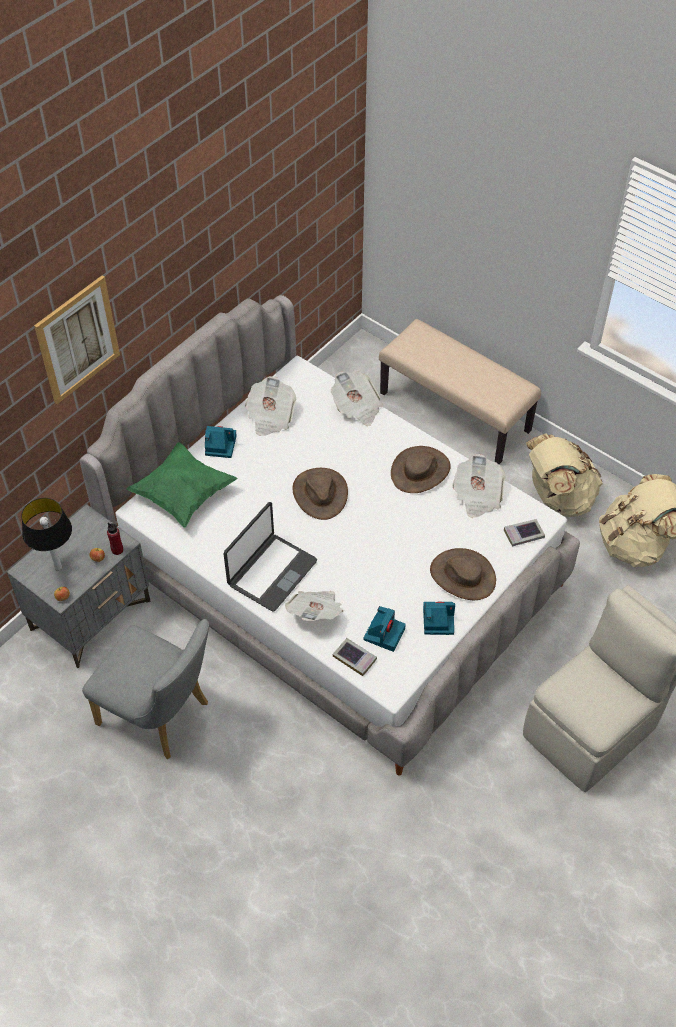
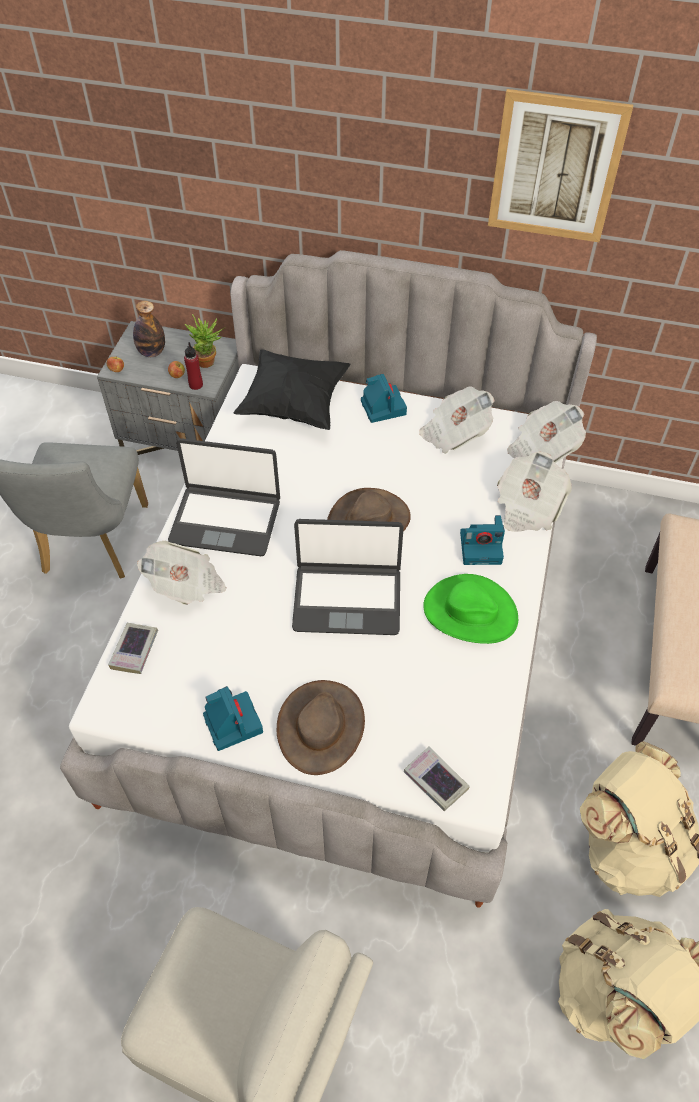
camera: 65 degrees right, 0 degrees up
(58, 567) = (152, 352): table lamp -> bottle
(77, 340) = (271, 124): picture -> picture (555, 168)
(97, 533) = (209, 362): none -> potted plant
(183, 495) = (294, 404): green pillow -> black pillow
(376, 528) = (347, 599): none -> laptop
(384, 633) = (186, 668): camera -> camera (482, 547)
(420, 471) = (470, 612): brown hat -> green hat
(477, 496) = (469, 695): newspaper -> newspaper (542, 449)

